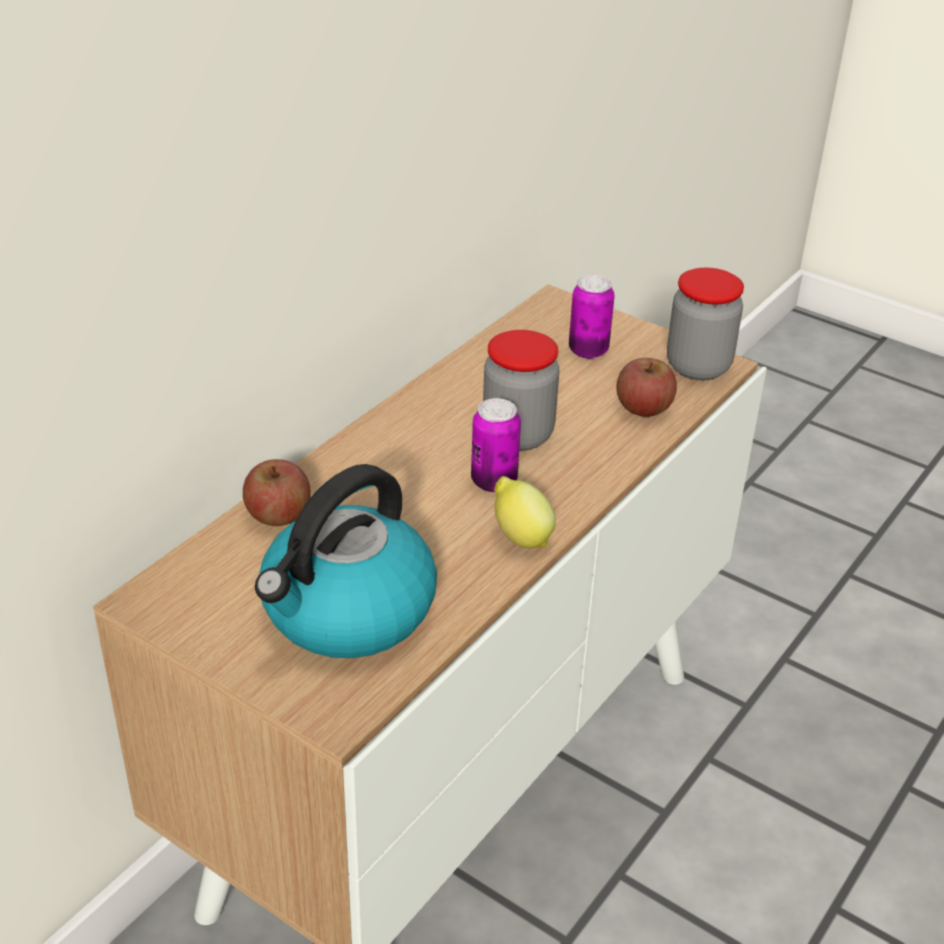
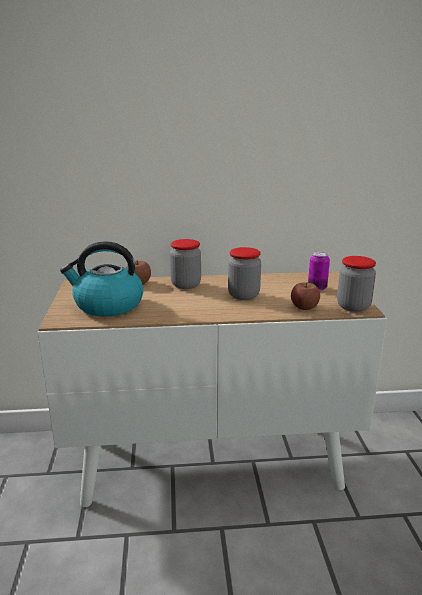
camera: 50 degrees right, 15 degrees down
(377, 466) = (186, 285): none -> jar
(494, 481) = (210, 301): can -> none
(520, 537) = (188, 314): lemon -> none

